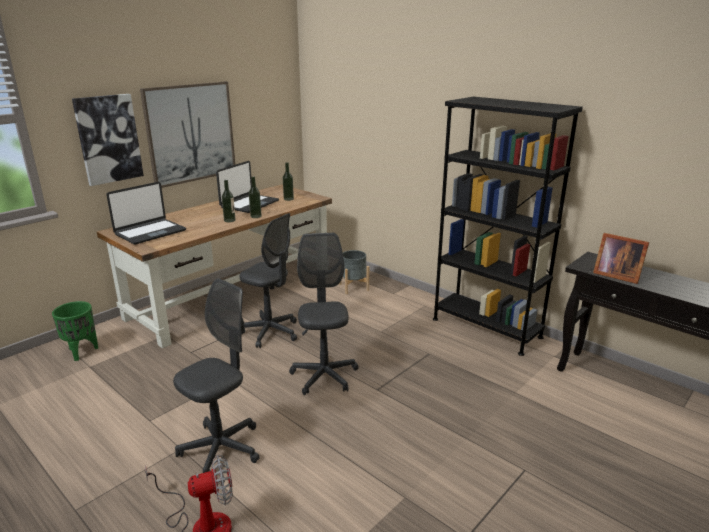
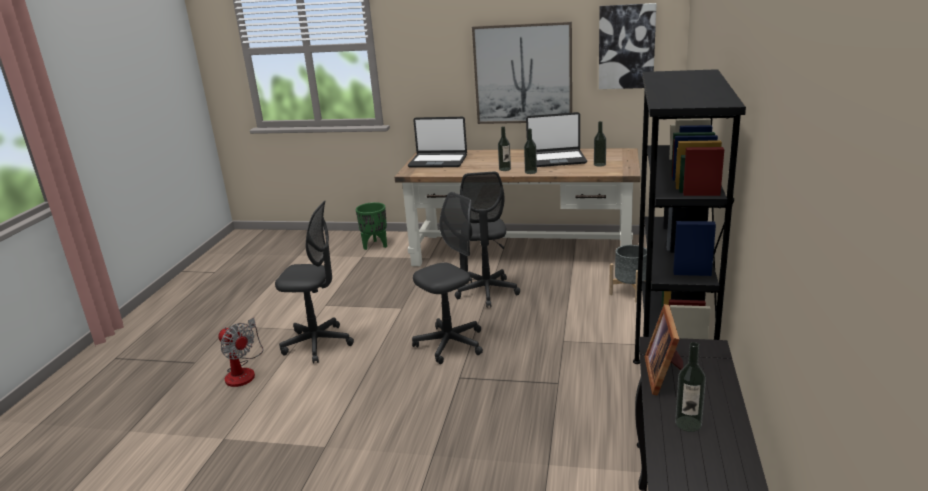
camera: 60 degrees right, 0 degrees up
(108, 139) = (438, 71): picture -> picture (626, 46)
(670, 286) = (688, 423): none -> bottle

